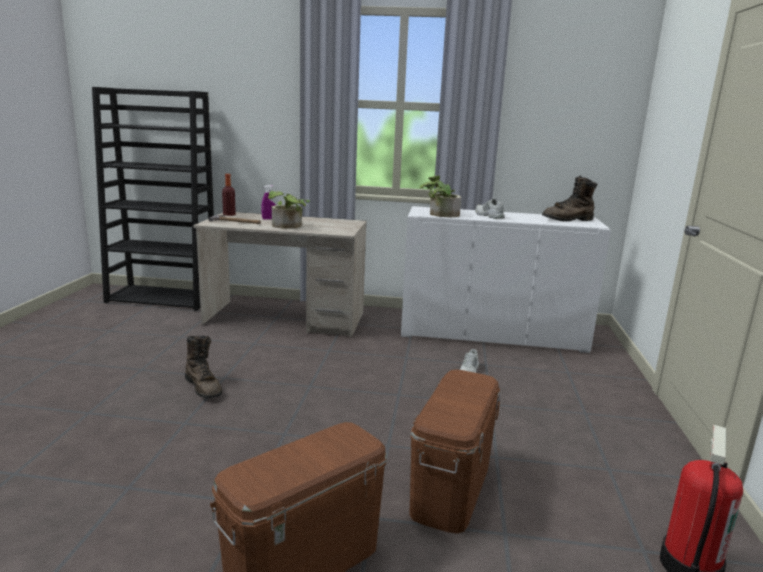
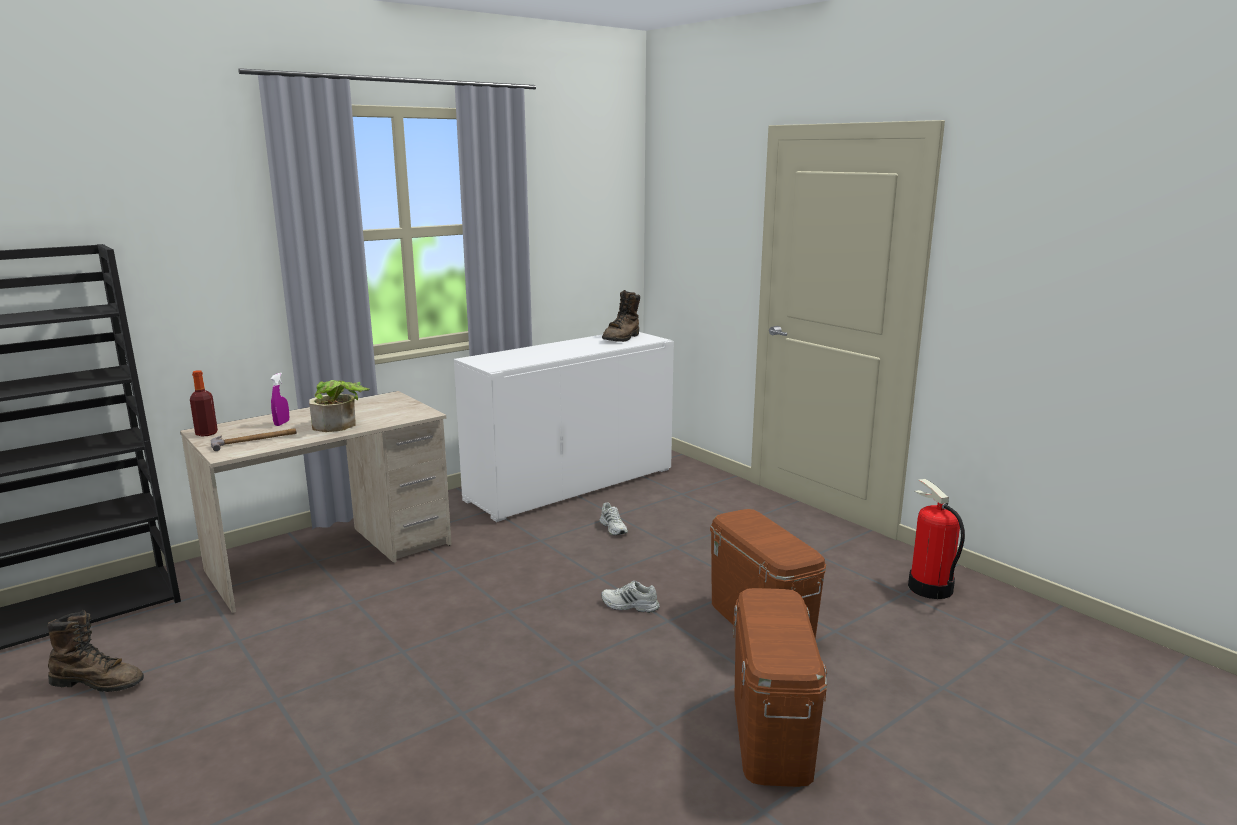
camera: 45 degrees left, 0 degrees up
(204, 387) = (403, 672): brown boot -> brown boot (99, 682)
(439, 214) = (512, 362): potted plant -> none
(488, 215) = (554, 351): white shoe -> white shoe (629, 606)

